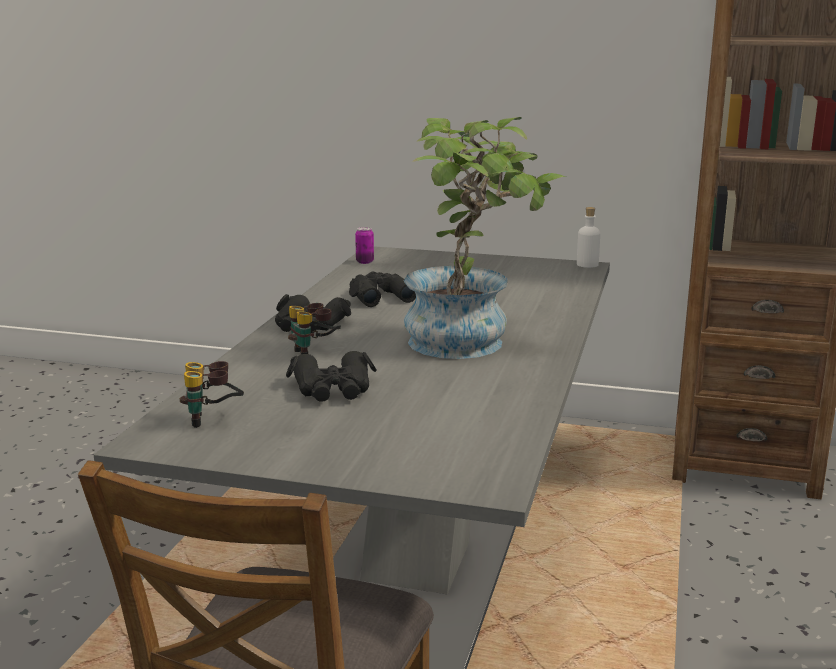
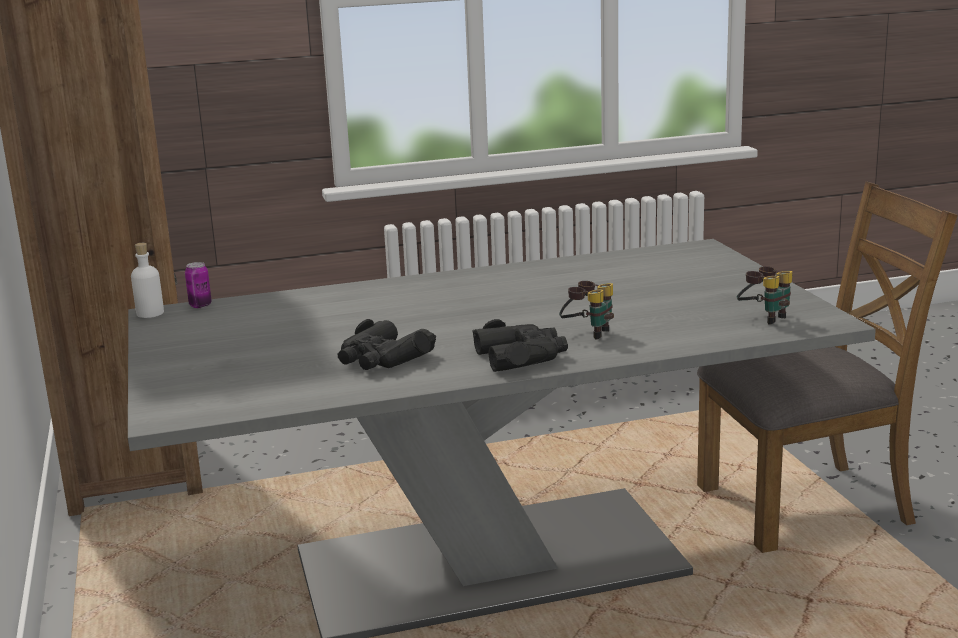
camera: 120 degrees left, 0 degrees up
(333, 389) = (648, 306): black binoculars -> none
(365, 262) = (233, 407): can -> can (200, 305)
(471, 343) = (477, 297): potted plant -> none

